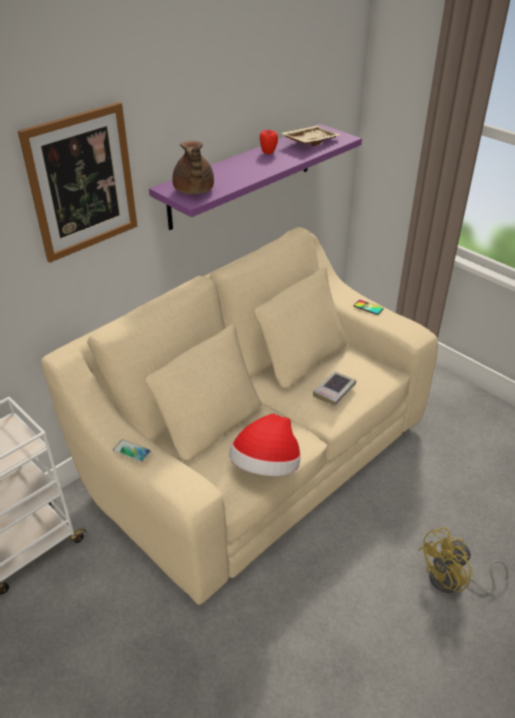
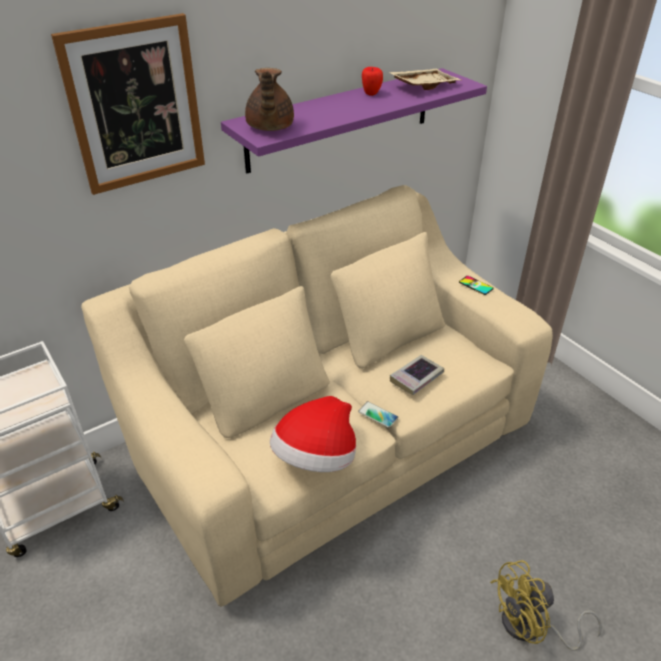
camera: 10 degrees right, 0 degrees up
(132, 451) = (160, 419): phone -> phone (378, 415)

